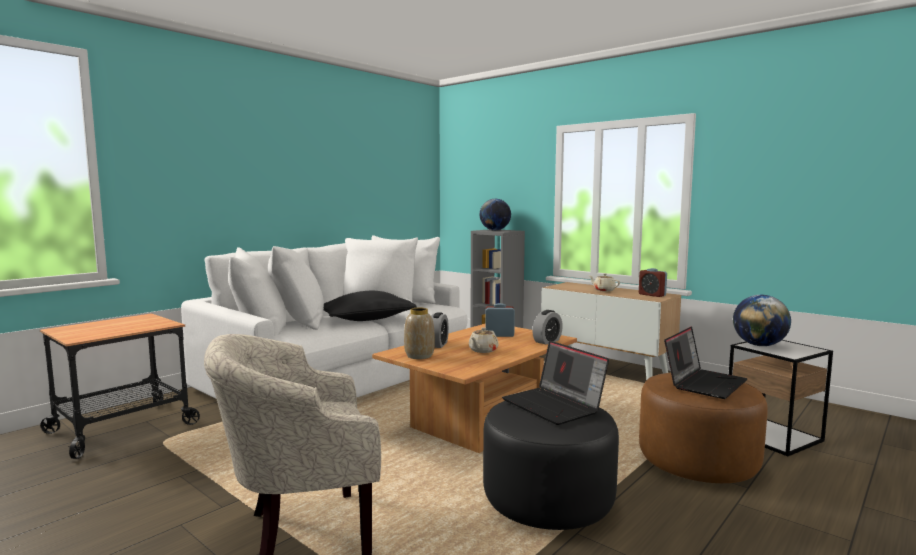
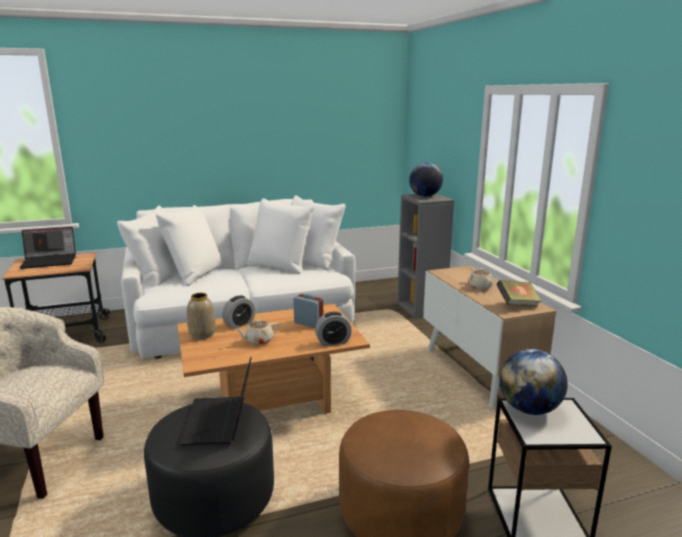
camera: 30 degrees right, 10 degrees up
(367, 319) = (242, 280): black pillow -> none
(652, 295) = (517, 305): alarm clock -> book
(704, 383) = (403, 439): laptop -> laptop (50, 261)

